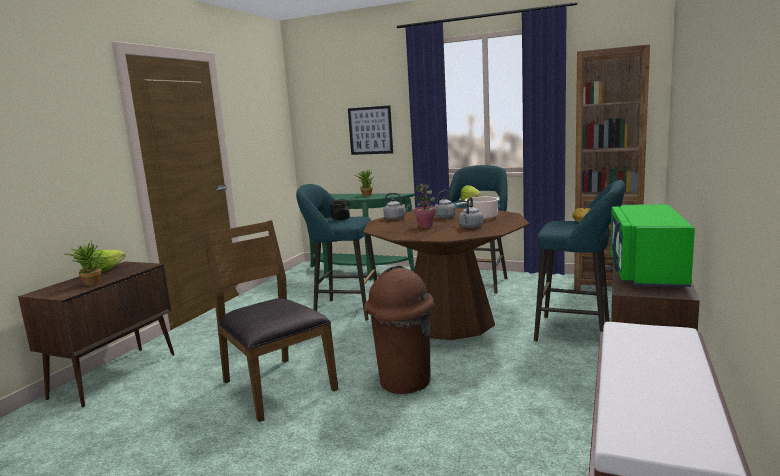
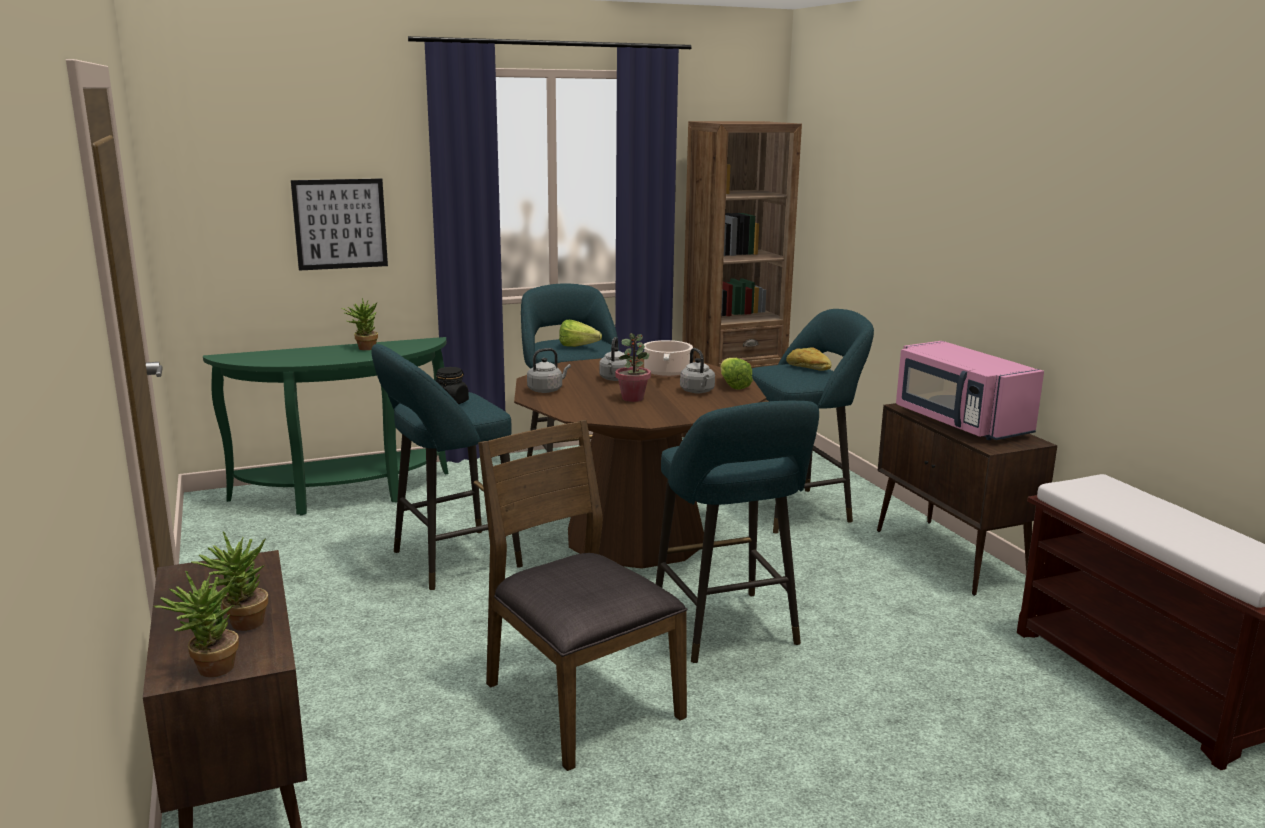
camera: 45 degrees left, 5 degrees up
(46, 293) = (208, 670): none -> potted plant
(111, 268) = (183, 588): lettuce -> lettuce (732, 384)
(276, 386) = (579, 701): brown chair -> brown chair turned 45 degrees clockwise
(403, 382) = (728, 631): brown trash can -> turquoise stool
(645, 272) = (959, 422): green microwave -> pink microwave

